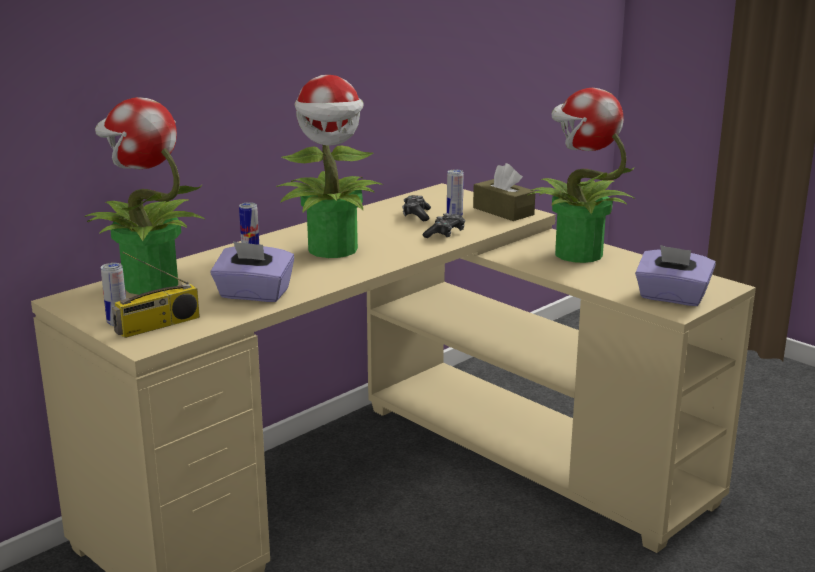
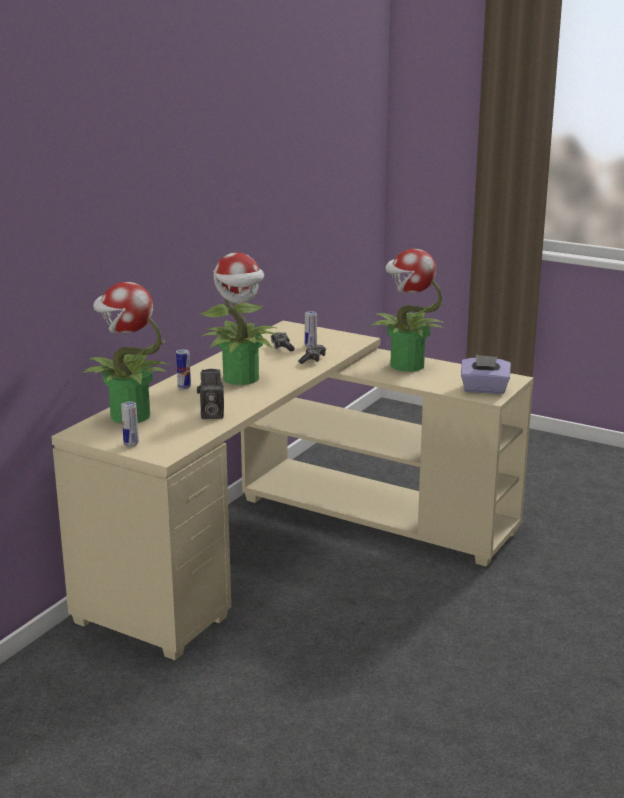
camera: 15 degrees left, 0 degrees up
(157, 326) = (161, 443): radio -> none
(254, 294) = (211, 415): purple tissue box -> camera
(503, 211) = (342, 339): brown tissue box -> none

